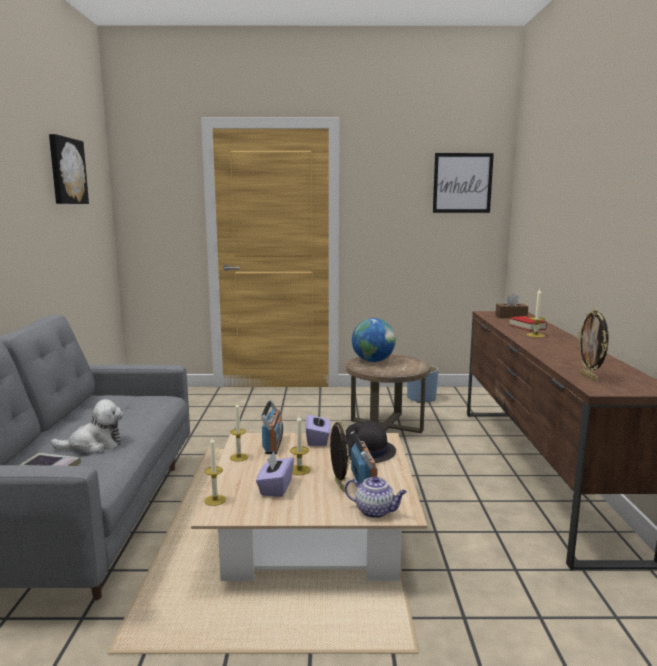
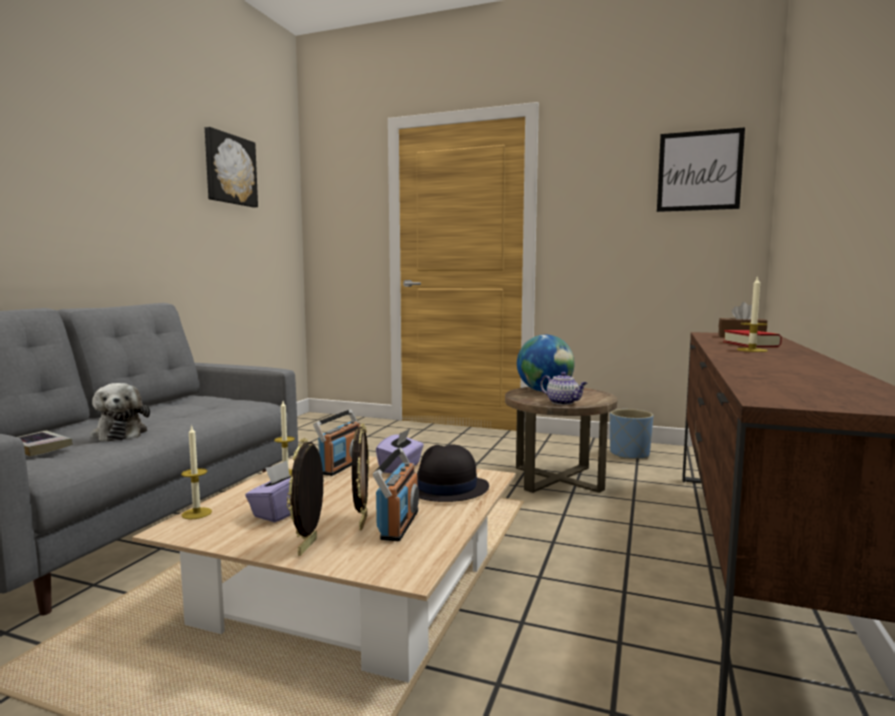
camera: 20 degrees right, 5 degrees down
(94, 445) = (120, 433): plush toy -> plush toy turned 60 degrees clockwise
(299, 470) = (337, 496): candle -> none
(375, 511) = (372, 562): teapot -> teapot (563, 402)
(589, 377) = (778, 387): picture frame -> picture frame (309, 547)

